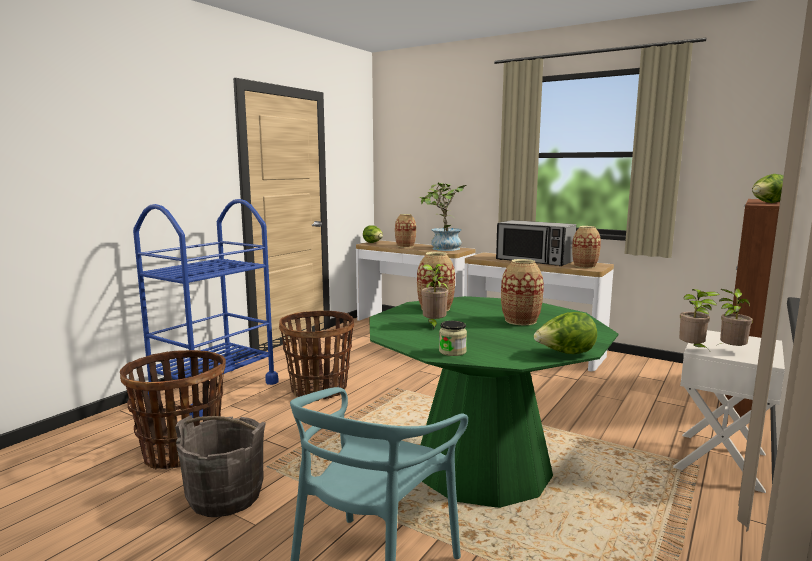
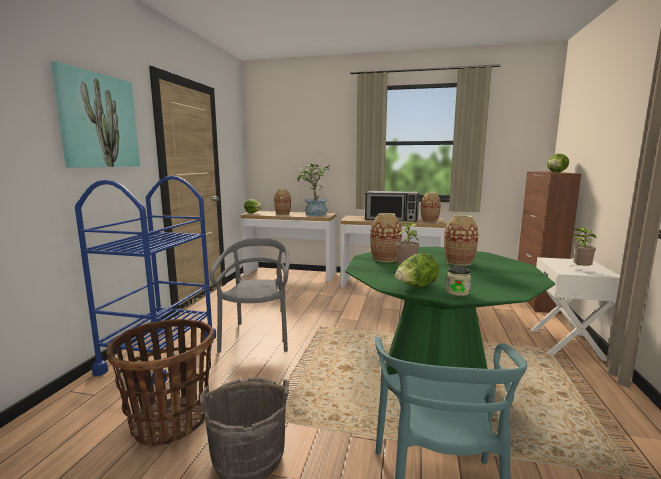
camera: 20 degrees left, 0 degrees up
(168, 142) = (99, 121): none -> picture
(319, 389) = (257, 337): basket -> grey chair
(565, 354) = (532, 284): lettuce -> lettuce (416, 287)
(693, 349) = (560, 271): potted plant -> none

